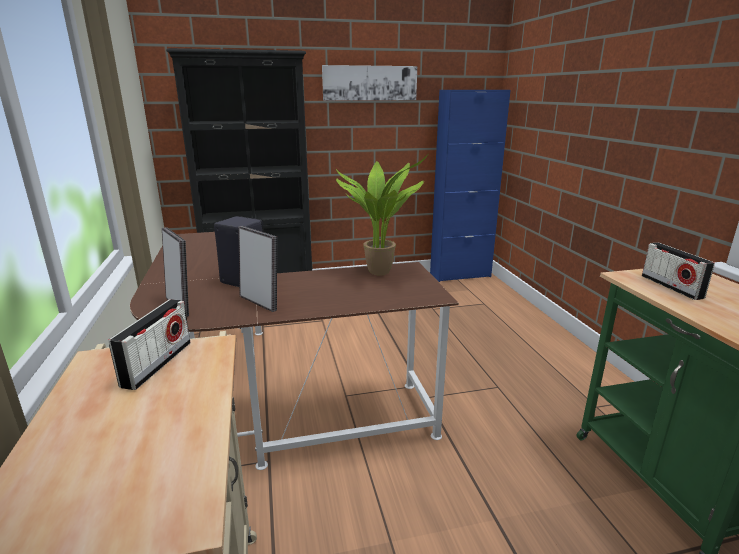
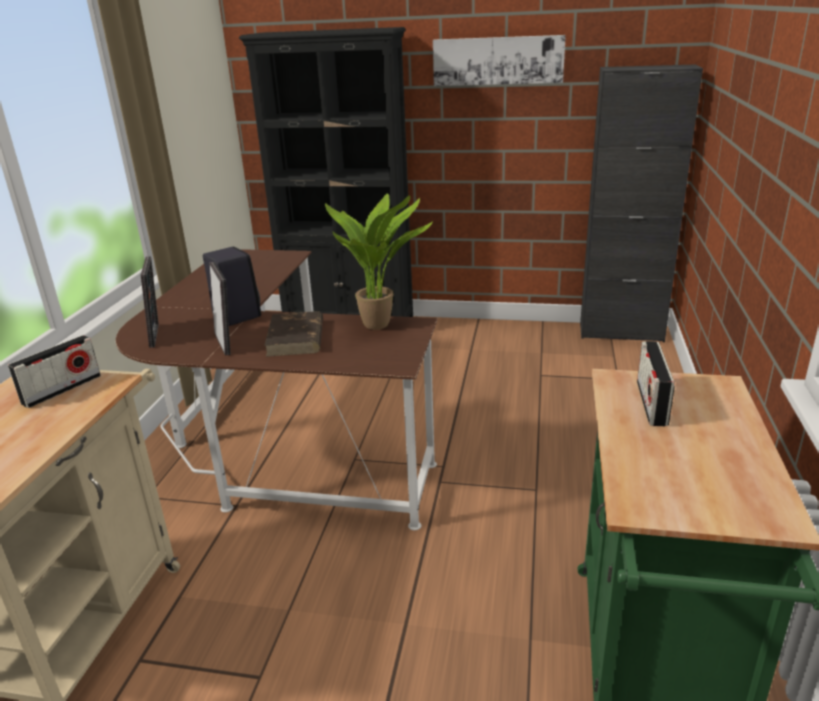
camera: 25 degrees right, 5 degrees up
(322, 290) = (296, 338): none -> brown book
(460, 275) = (621, 332): blue cabinet -> black cabinet

